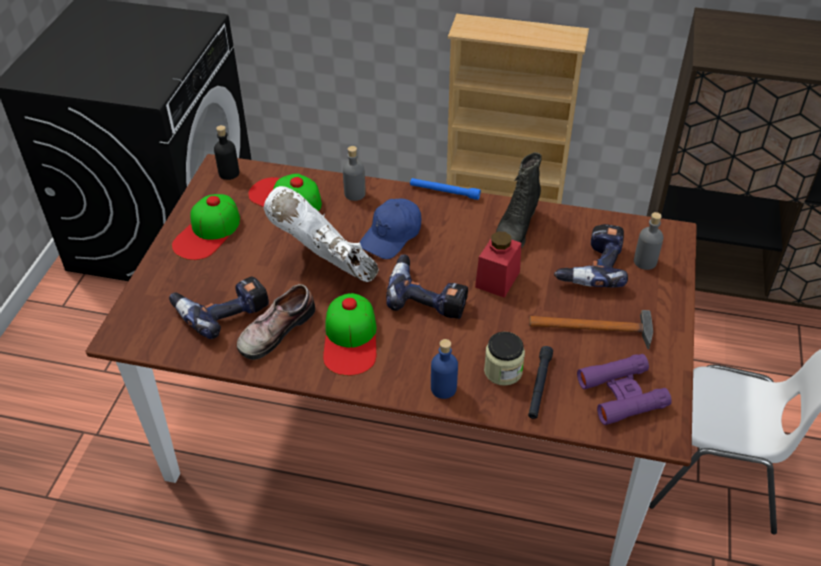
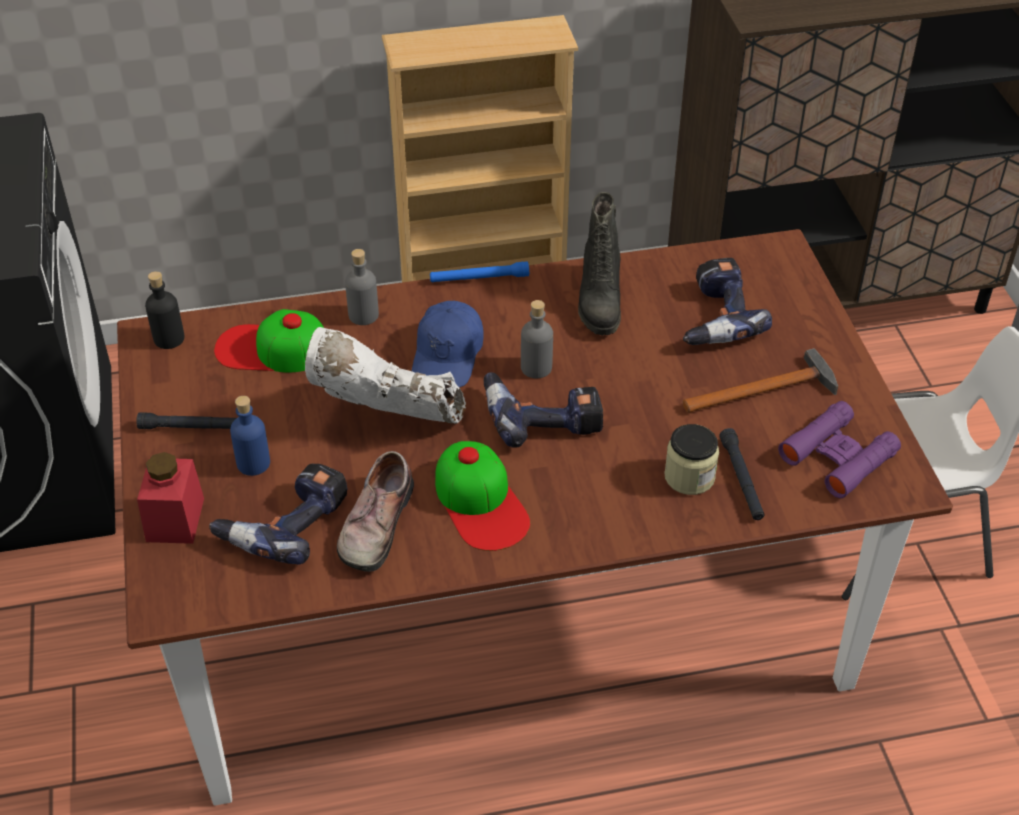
camera: 25 degrees left, 0 degrees up
(207, 232) = (194, 428): cap -> black flashlight
(443, 388) = (633, 522): blue bottle -> blue bottle (253, 463)
(497, 279) = (614, 368): red jar -> red jar (175, 519)
(645, 261) = (771, 292): grey bottle -> grey bottle (536, 367)

